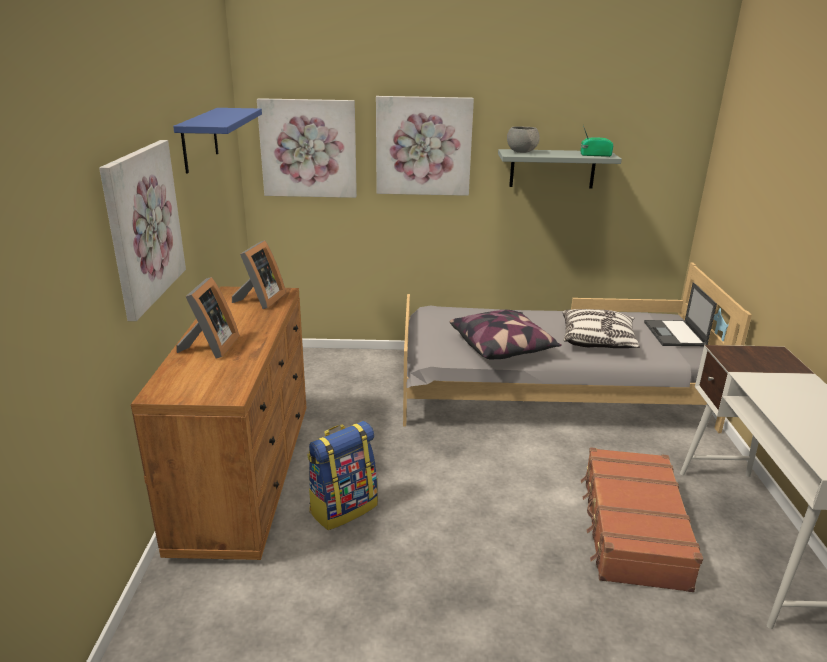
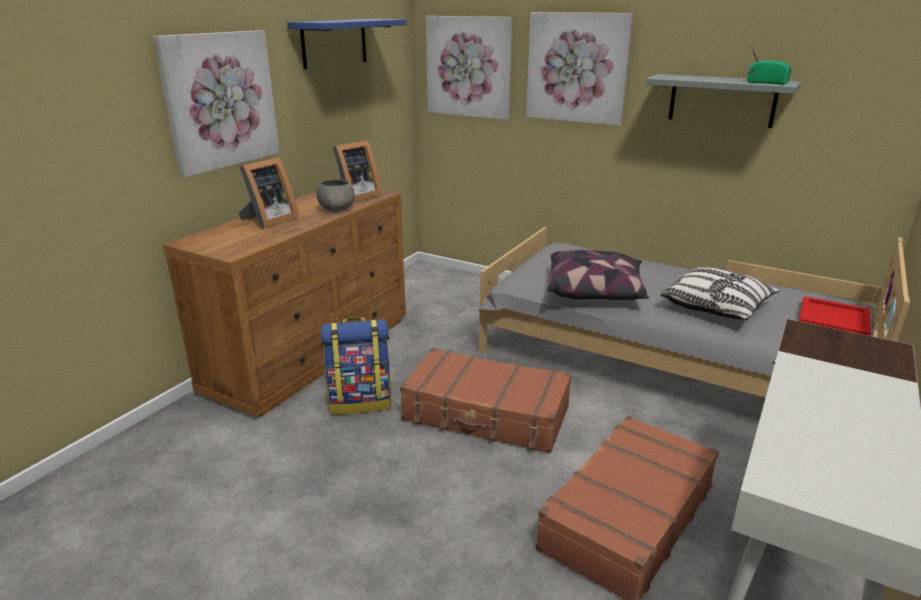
camera: 30 degrees right, 0 degrees up
(462, 482) = (486, 414): none -> brown suitcase
(521, 152) = (677, 76): grey bowl -> grey bowl (337, 210)
(675, 334) = (834, 322): laptop -> red tray

